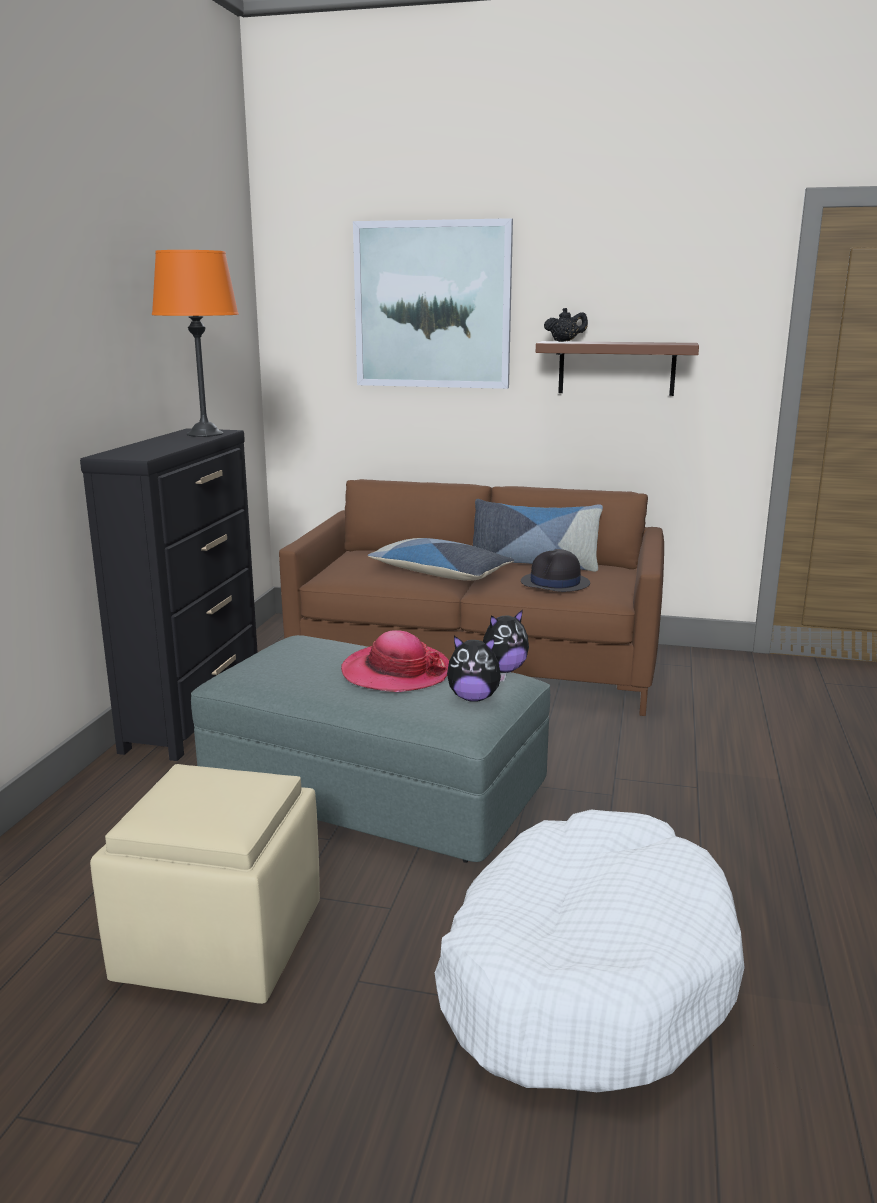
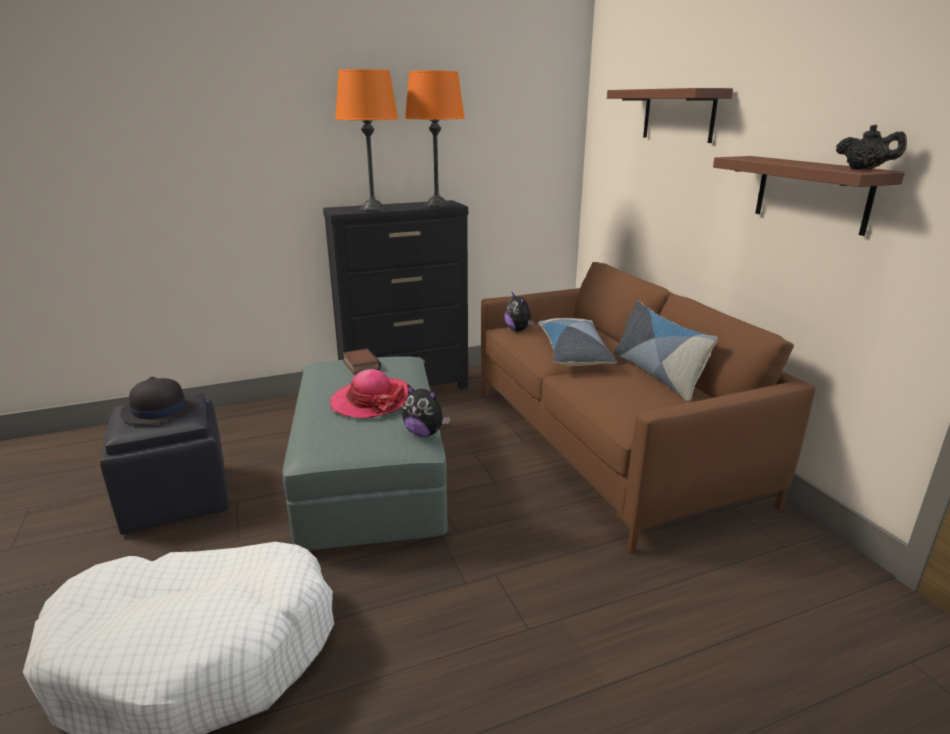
camera: 55 degrees right, 5 degrees up
(157, 448) = (372, 208): none -> orange table lamp
(221, 944) = (176, 499): beige ottoman -> black ottoman
(284, 658) = (360, 365): none -> book
(432, 305) = (678, 115): picture -> brown shelf
(474, 698) = (355, 438): plush toy -> plush toy (518, 330)
(555, 583) = (622, 395): black hat -> black hat (158, 410)
(564, 341) = (756, 158): black teapot -> black teapot (864, 170)

